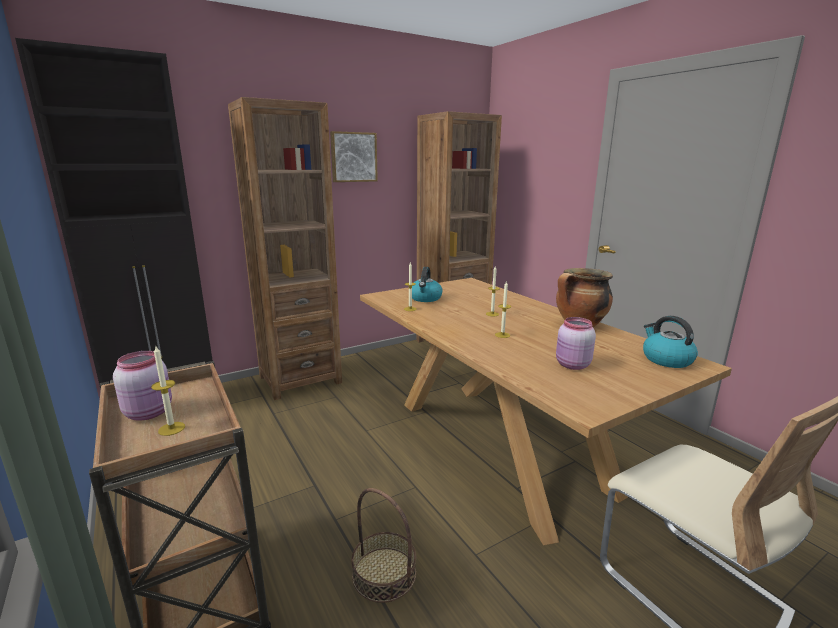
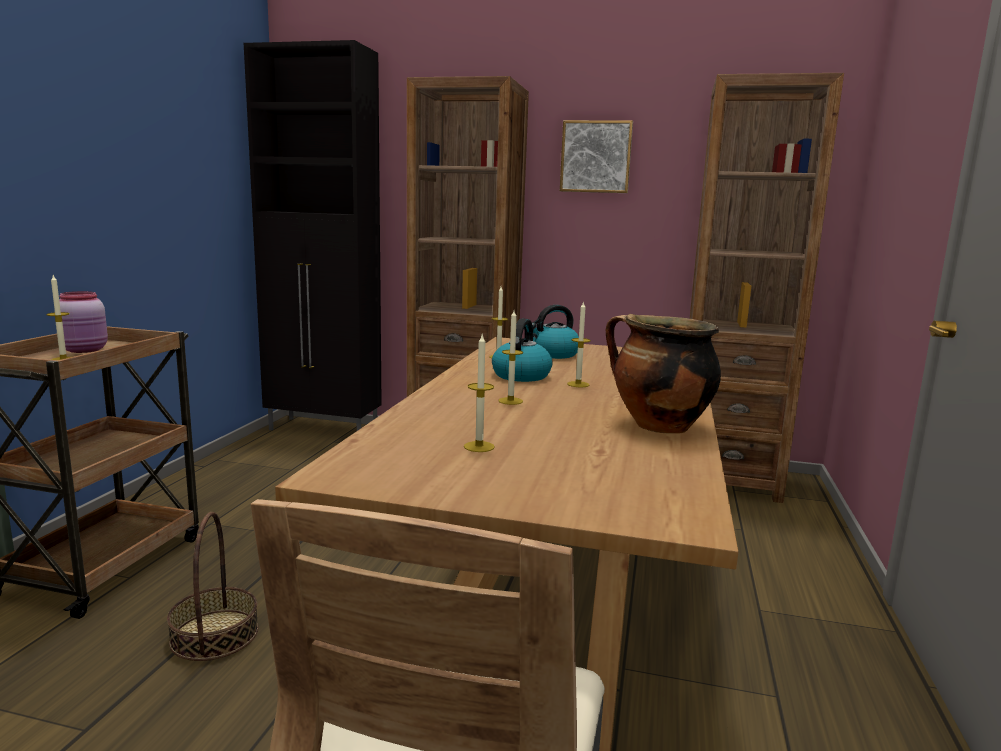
camera: 45 degrees right, 5 degrees down
(572, 365) = (479, 446): pink jar -> candle
(666, 359) = (646, 495): kettle -> kettle (521, 375)

